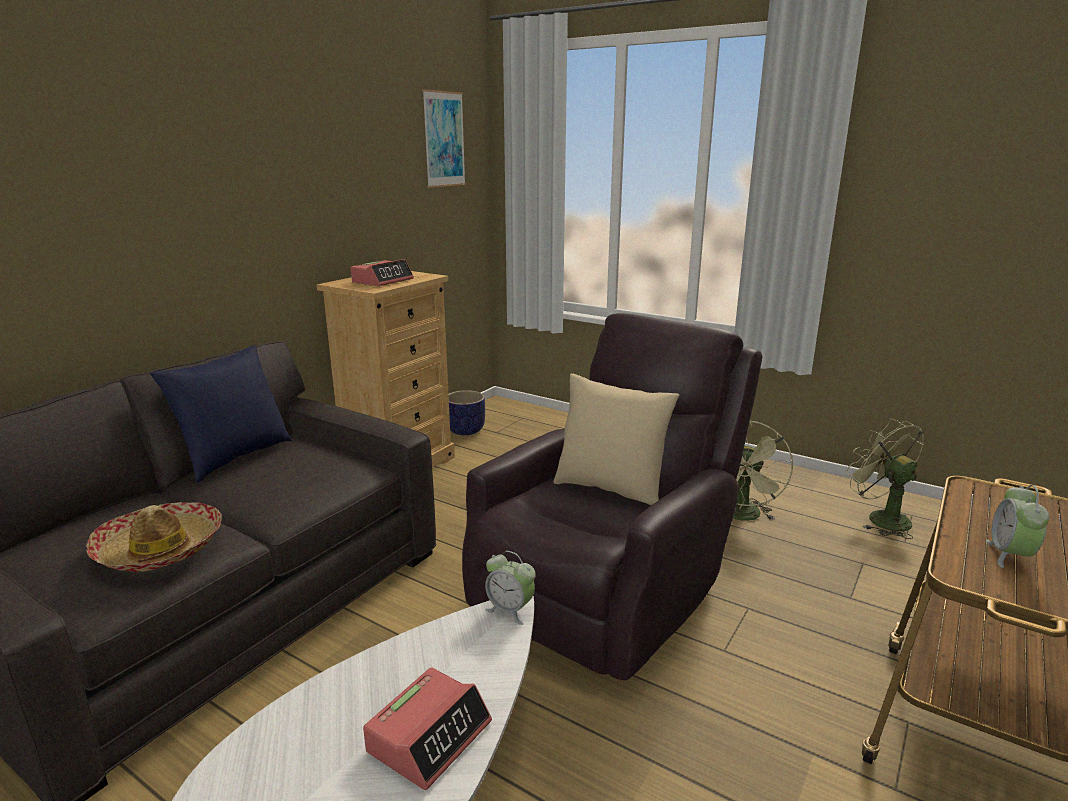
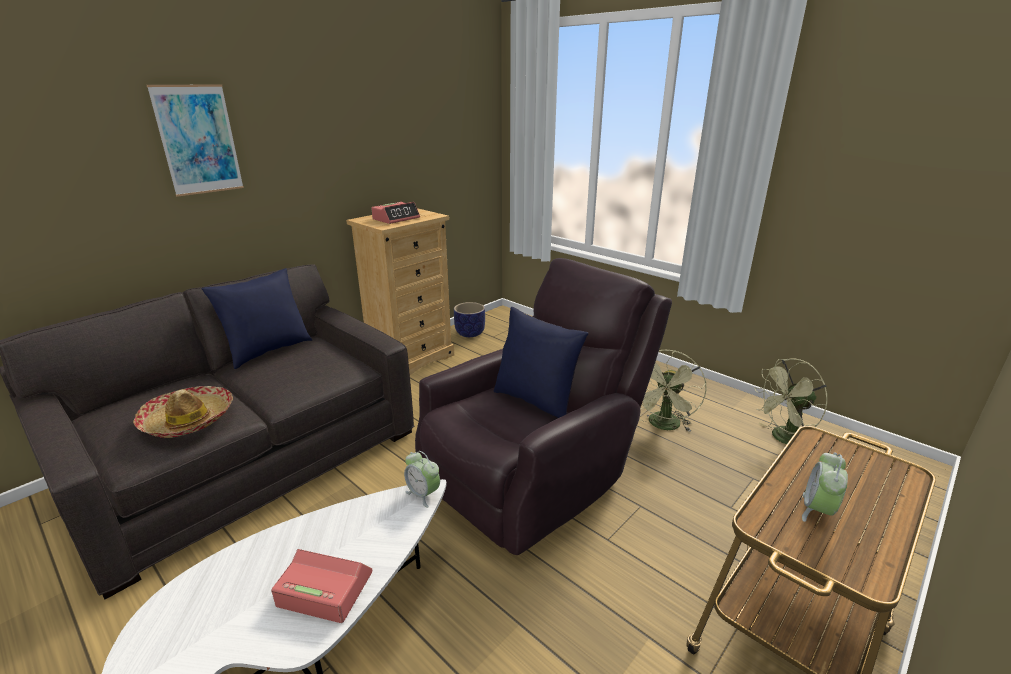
camera: 10 degrees right, 5 degrees up
(430, 736) = (324, 589): alarm clock -> alarm clock turned 120 degrees counterclockwise
(444, 139) = (459, 102): picture -> picture (198, 140)
(610, 489) = (536, 401): beige pillow -> blue pillow
(880, 518) = (783, 439): green fan -> green fan turned 90 degrees counterclockwise

